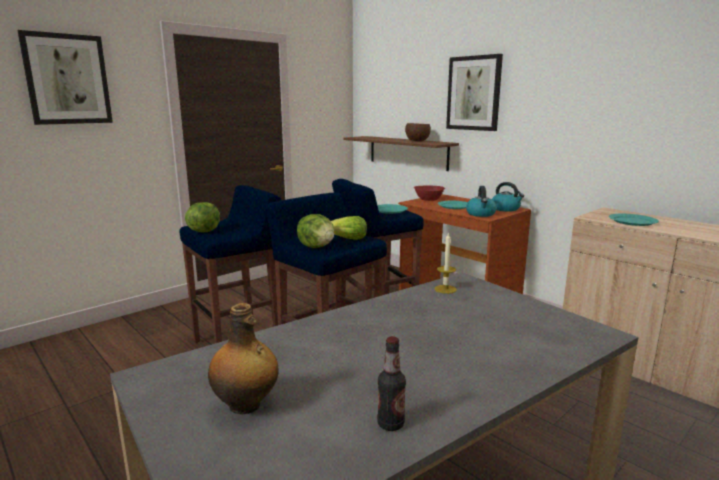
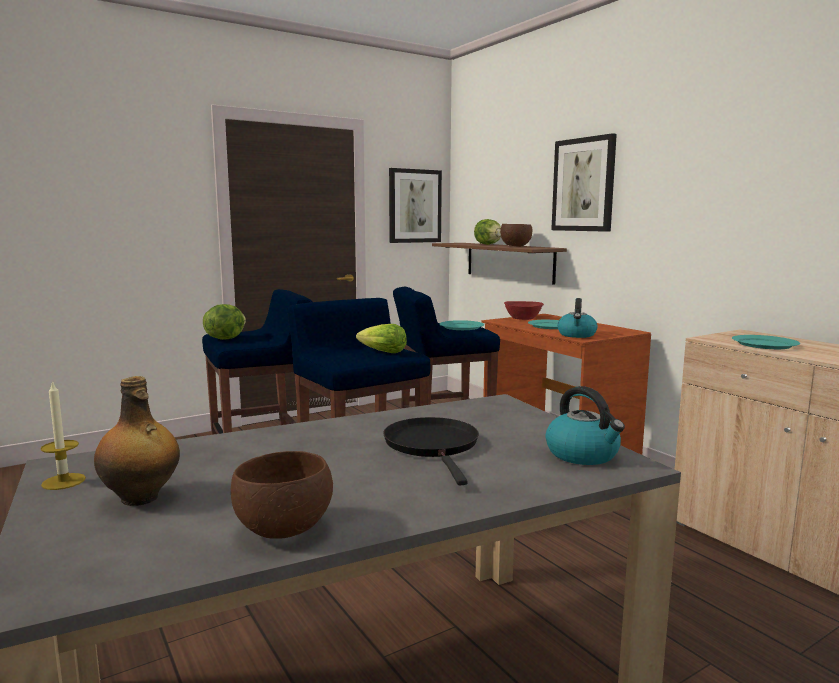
camera: 10 degrees right, 5 degrees down
(67, 79) = (103, 168): picture -> picture (414, 206)
(317, 247) = (339, 358): lettuce -> lettuce (488, 244)
(390, 424) = (284, 529): bottle -> brown bowl
(445, 289) = (467, 409): candle -> candle (63, 481)
(445, 328) = (433, 446): none -> black frying pan
(506, 209) = (616, 331): kettle -> kettle (583, 454)

